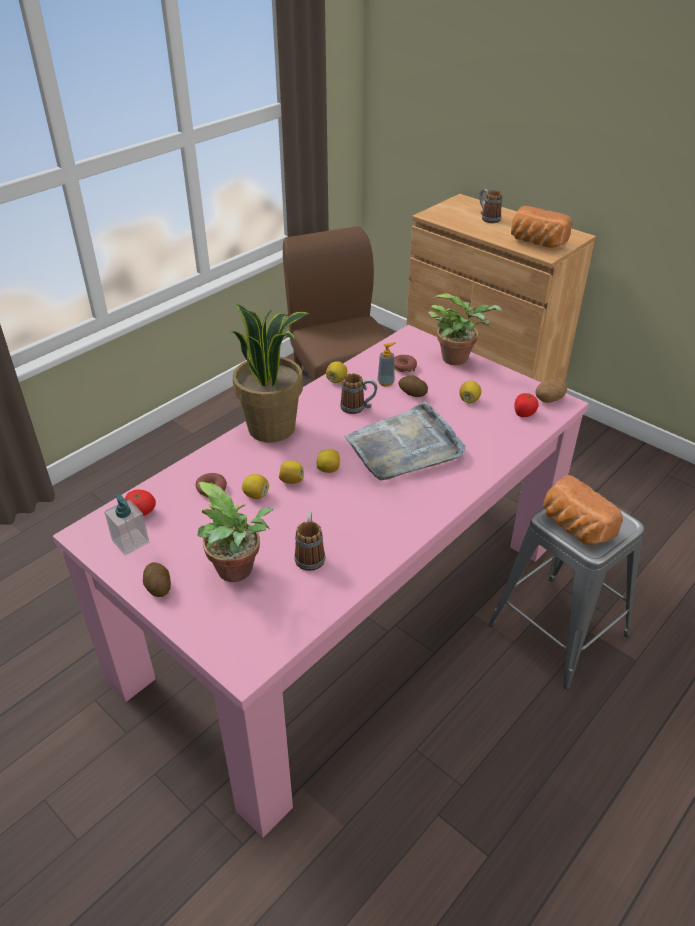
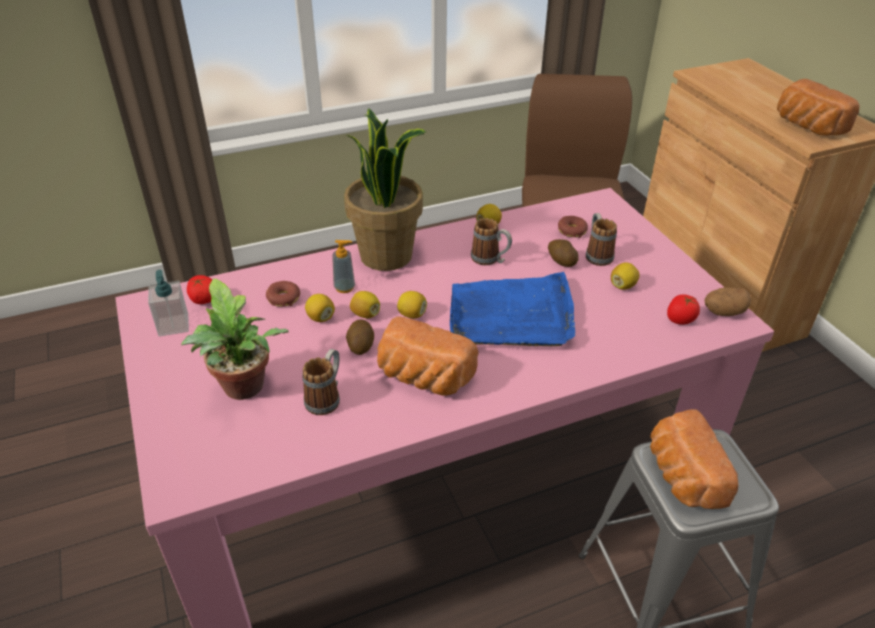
camera: 25 degrees right, 0 degrees up
(158, 587) = (162, 378): potato -> potato (360, 345)
(373, 515) = (422, 378): none -> bread
(386, 382) = (540, 241): soap dispenser -> soap dispenser (344, 287)
(405, 446) = (511, 315): grey tray -> blue tray
(458, 358) = (642, 237): potted plant -> none
(488, 218) = (764, 89): mug -> mug (597, 254)

